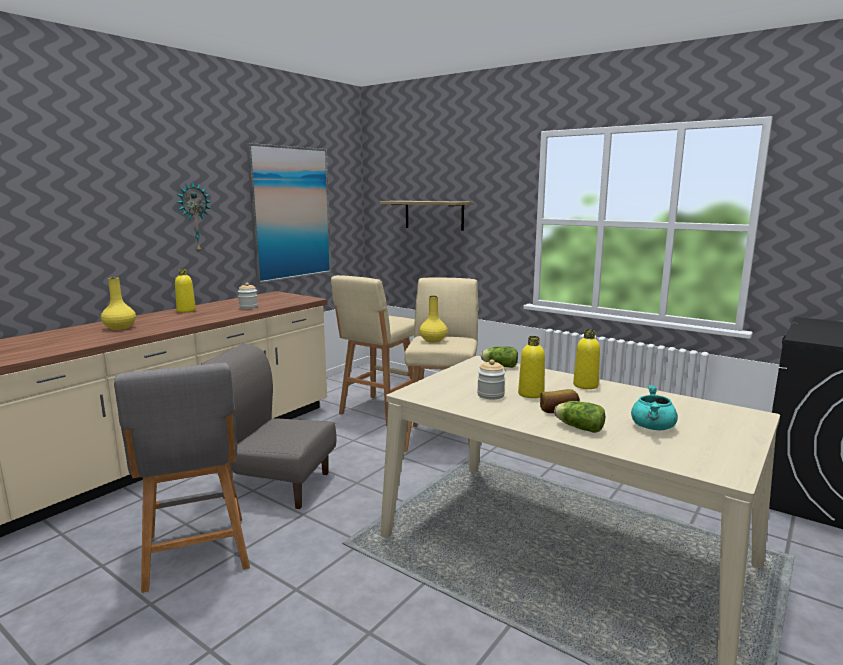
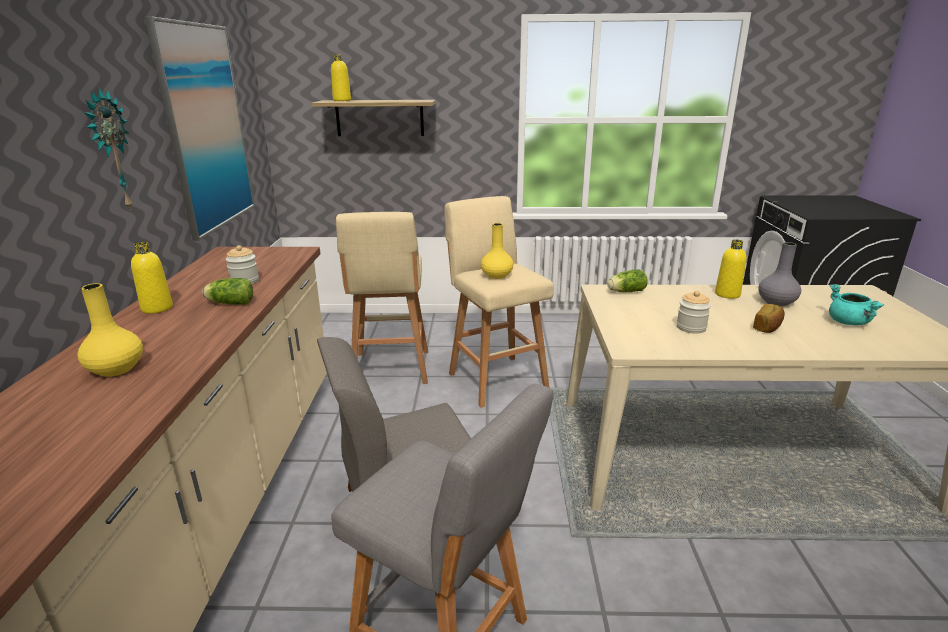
camera: 35 degrees left, 10 degrees up
(531, 394) = (714, 316): yellow bottle -> yellow bottle (342, 100)
(578, 427) = (814, 340): lettuce -> lettuce (229, 303)
(618, 400) = (776, 302): none -> grey vase

